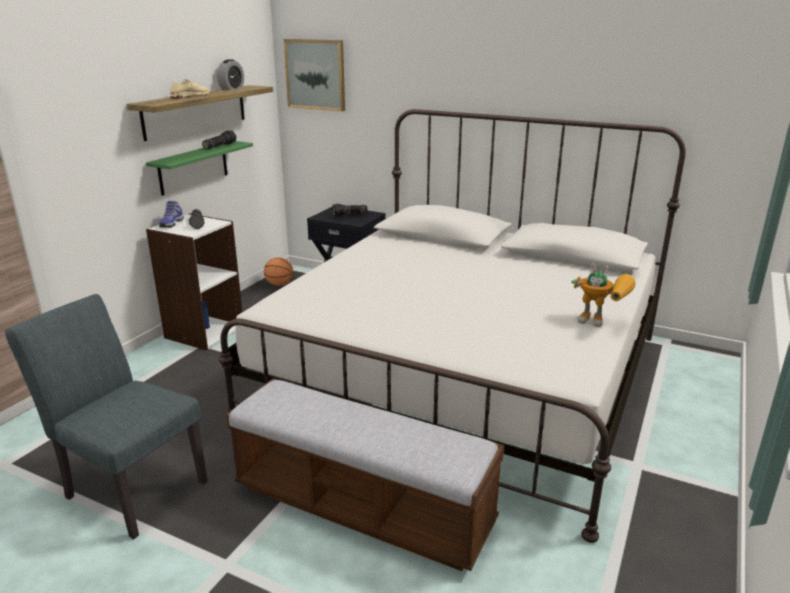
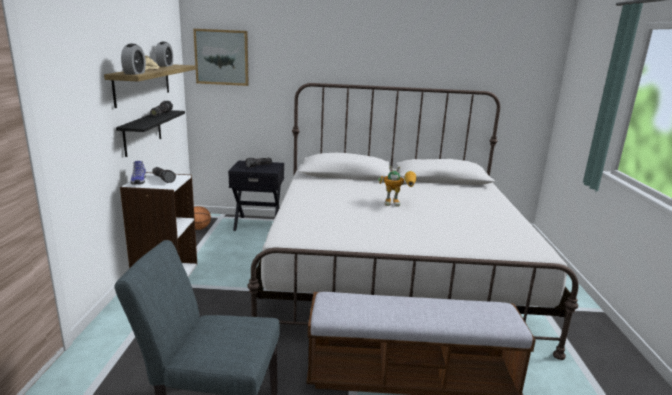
camera: 25 degrees left, 5 degrees down
(159, 102) = (134, 73): none -> alarm clock
(193, 167) = (142, 132): green shelf -> black shelf
(601, 322) = (509, 215): toy robot -> toy robot (398, 203)

